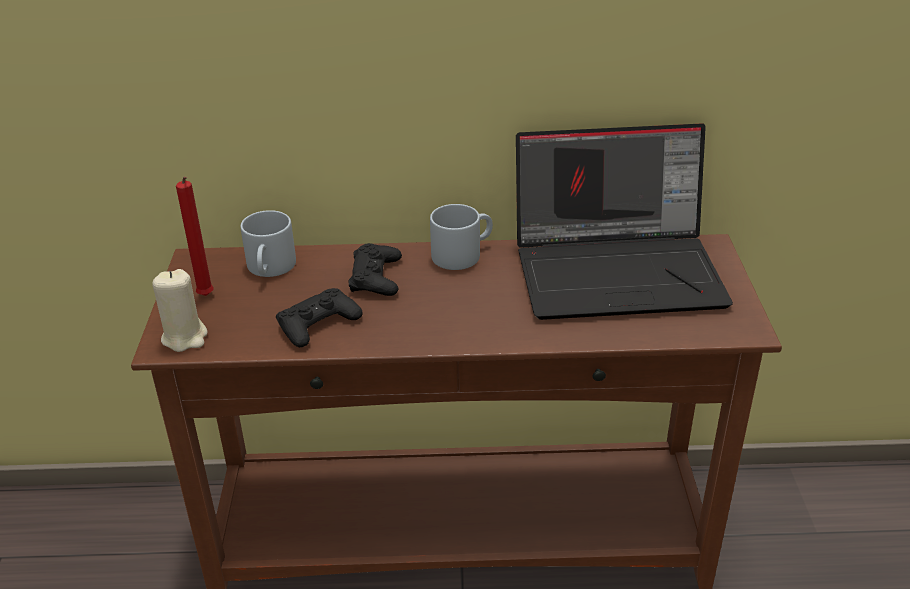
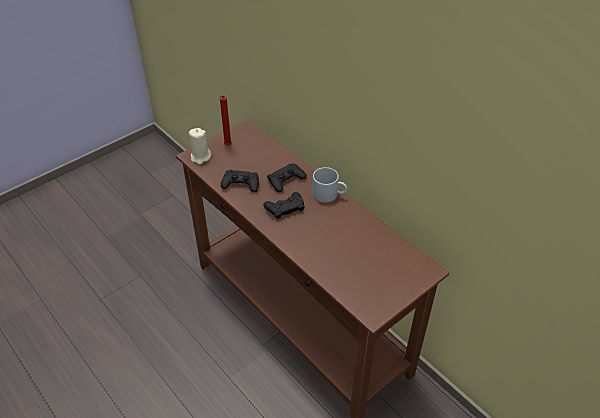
camera: 50 degrees right, 10 degrees up
(271, 268) = (261, 150): grey mug -> none
(435, 306) = (285, 208): none -> black game controller
(619, 270) = (372, 249): laptop -> none

